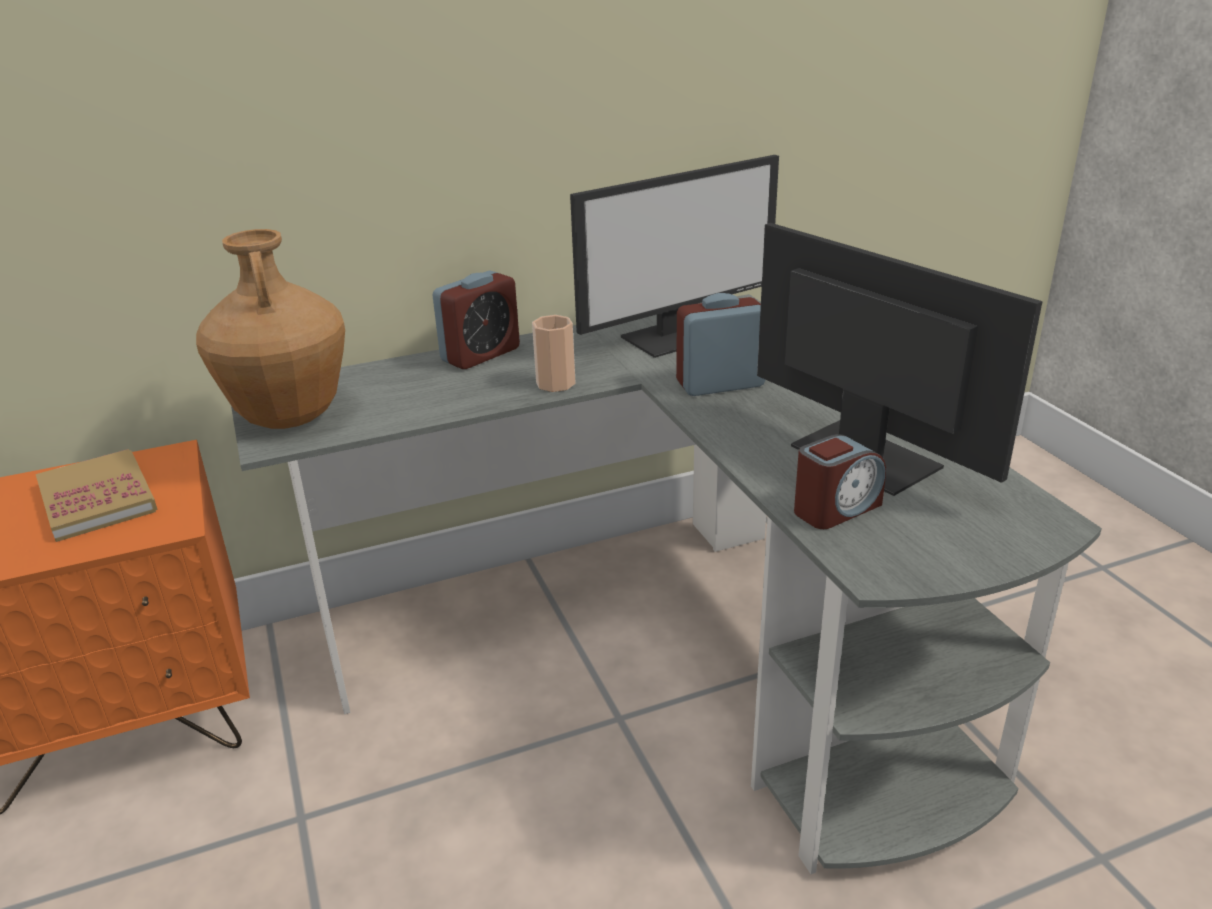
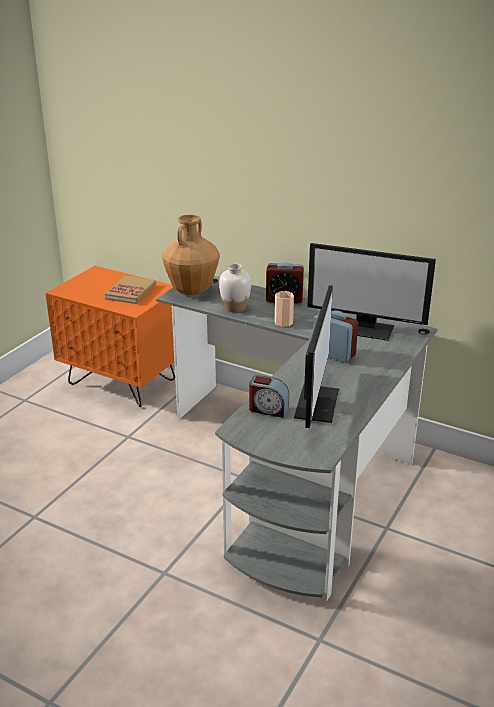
camera: 50 degrees right, 0 degrees up
(430, 403) = (235, 308): none -> white vase

